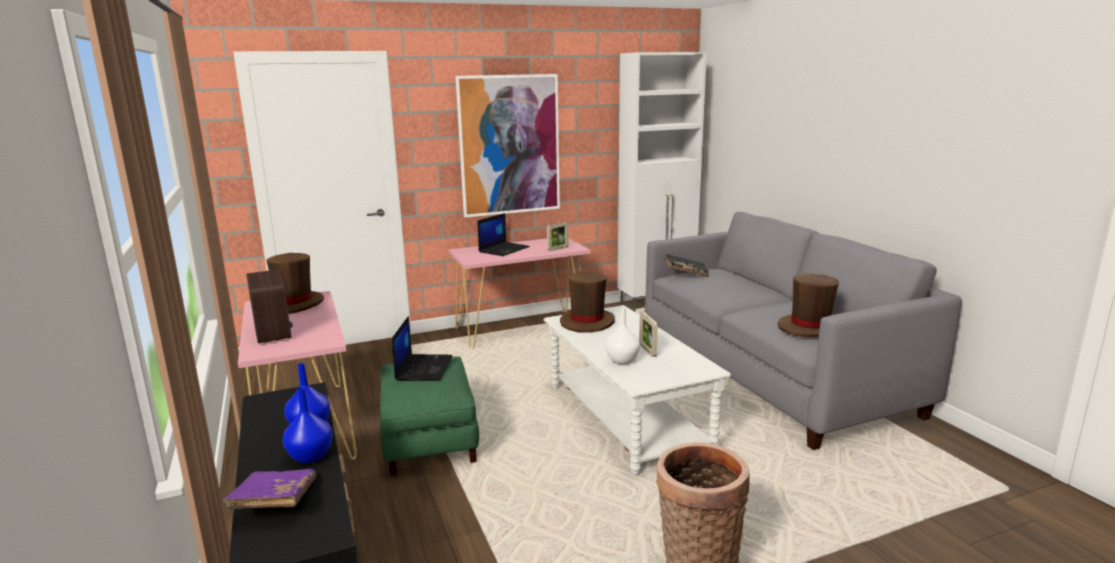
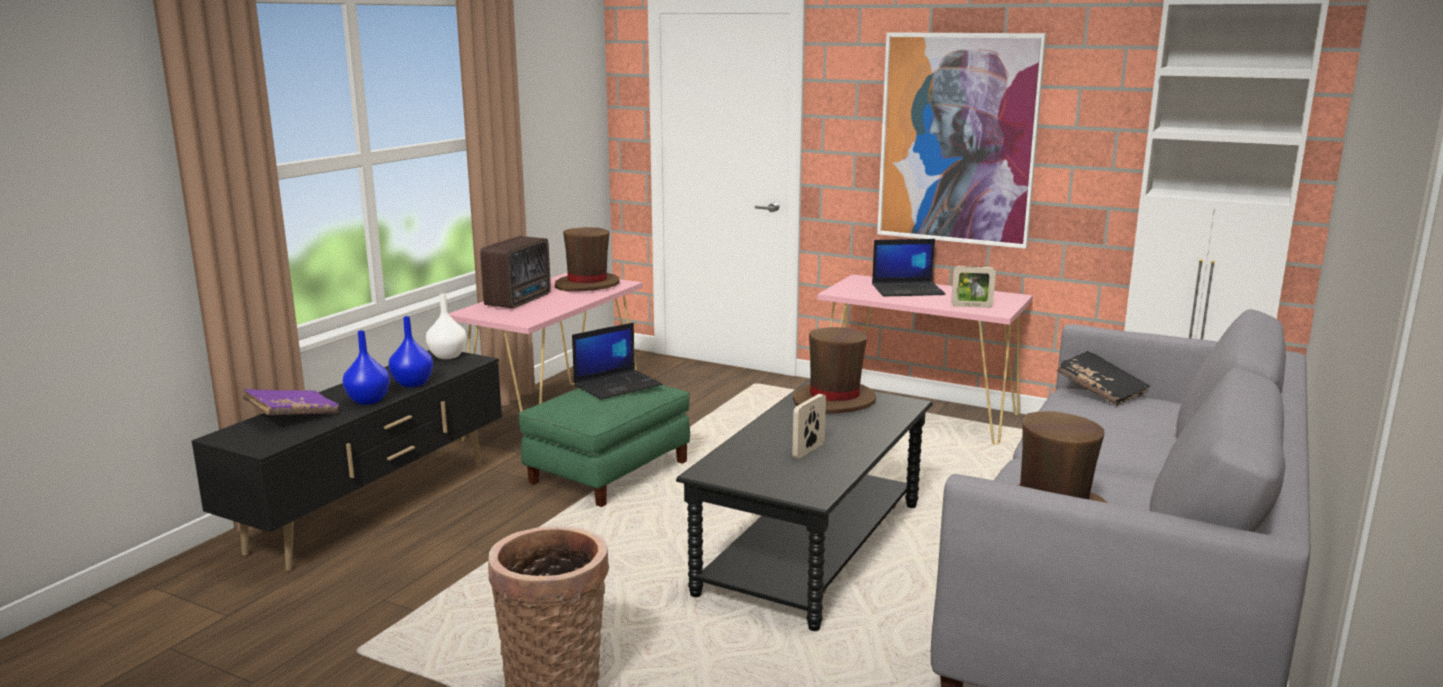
camera: 50 degrees right, 0 degrees up
(622, 360) = (757, 447): white vase -> white vase (448, 356)
(626, 418) = (812, 548): white coffee table -> black coffee table

